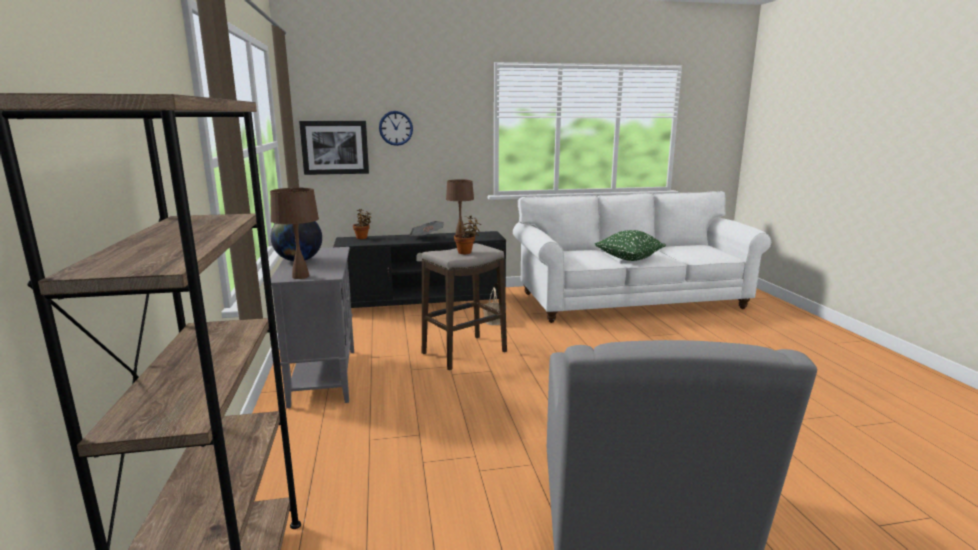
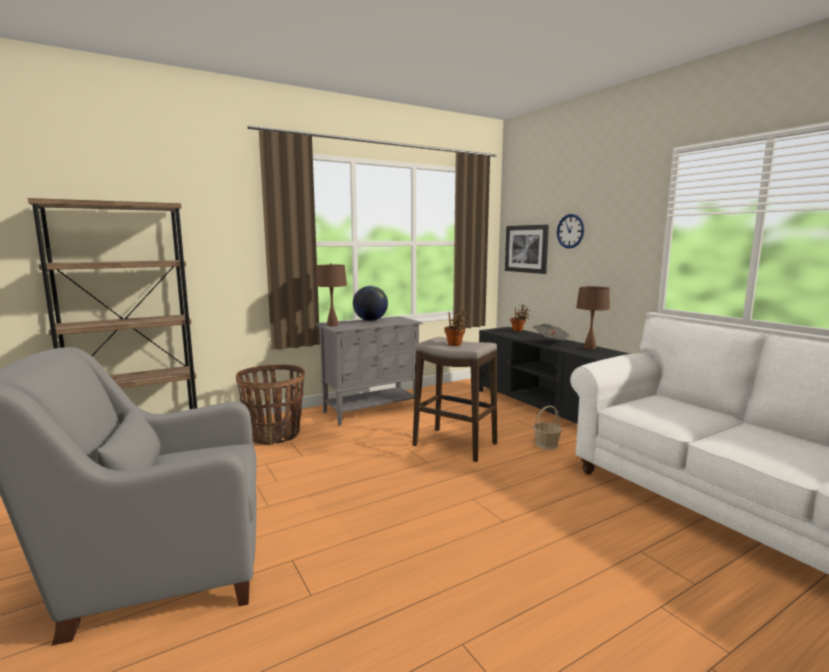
camera: 70 degrees right, 5 degrees down
(330, 451) = (274, 435): none -> basket
(629, 258) = (726, 437): green pillow -> none

